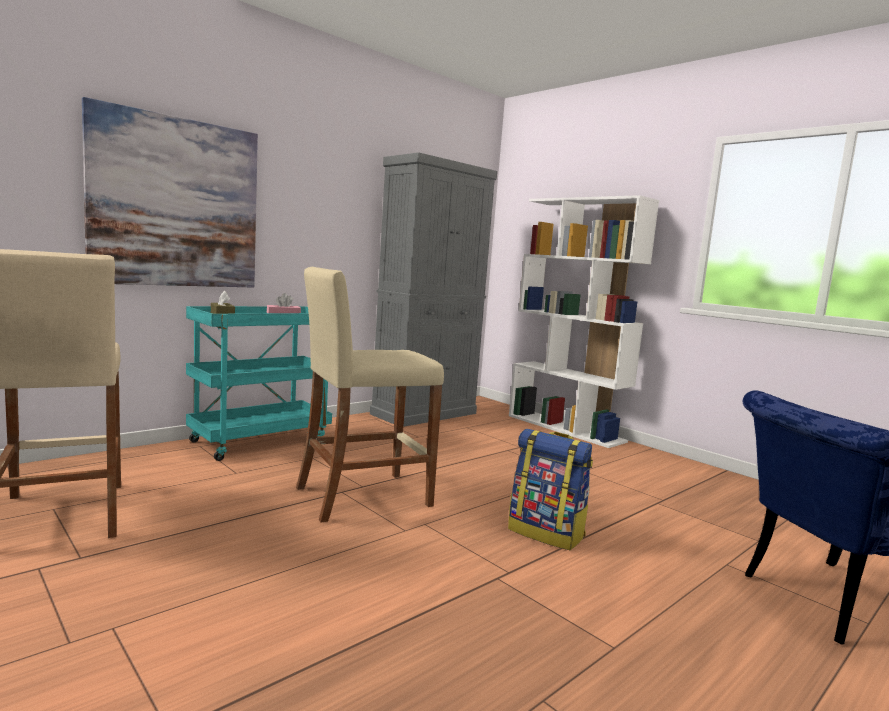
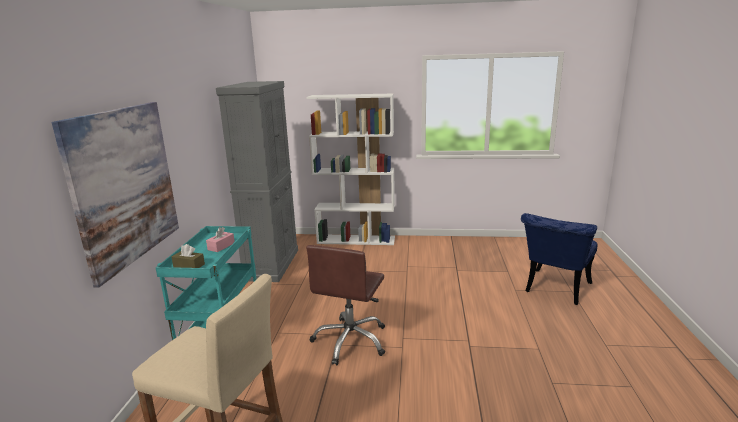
camera: 40 degrees left, 10 degrees up
(362, 496) = (351, 341): beige stool -> brown office chair
(547, 533) = (449, 312): backpack -> none

